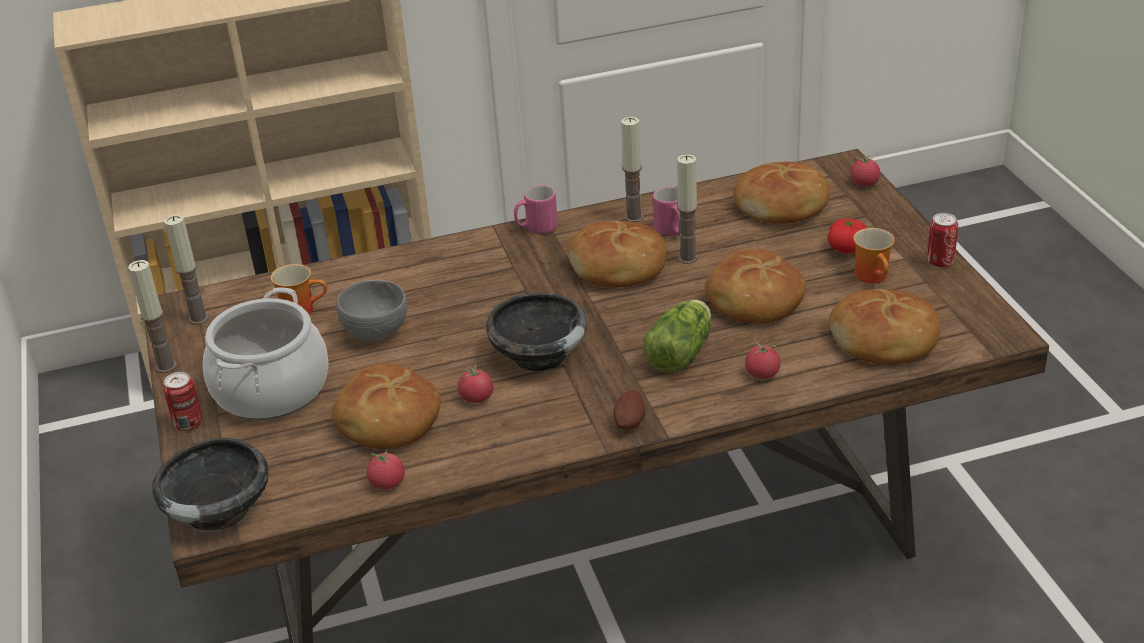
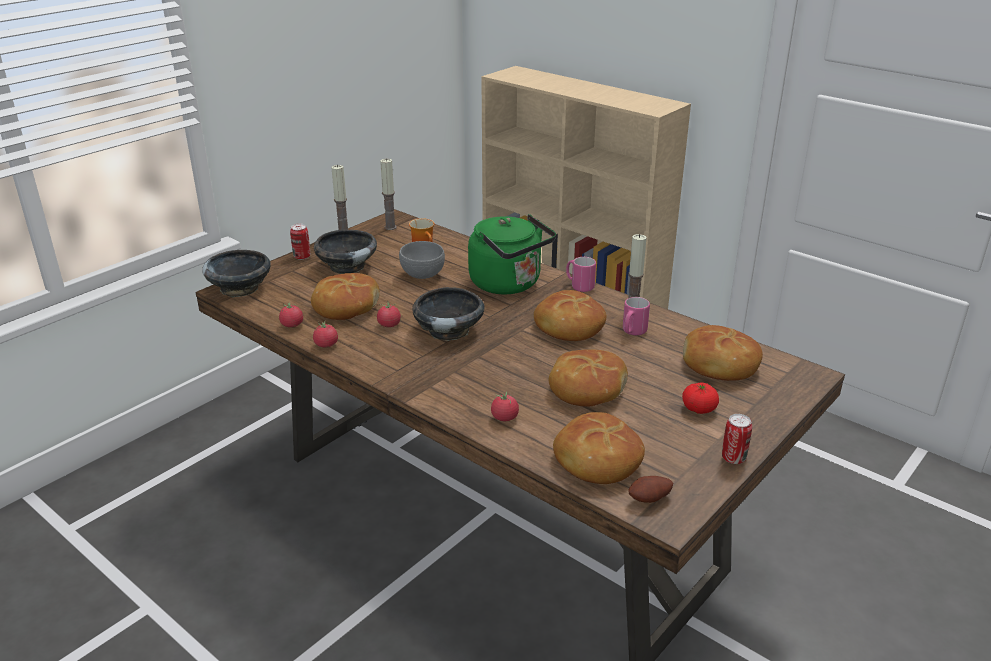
camera: 55 degrees right, 5 degrees down
(271, 389) = (347, 266): cooking pot -> black bowl
(476, 275) = (509, 284): none -> green kettle
(630, 422) = (408, 383): potato -> potato (650, 500)
(682, 352) = (500, 378): lettuce -> none
(687, 258) = (608, 347): candle -> none
(864, 183) = (798, 391): tomato -> tomato (326, 345)
(875, 276) = (677, 432): mug -> none

